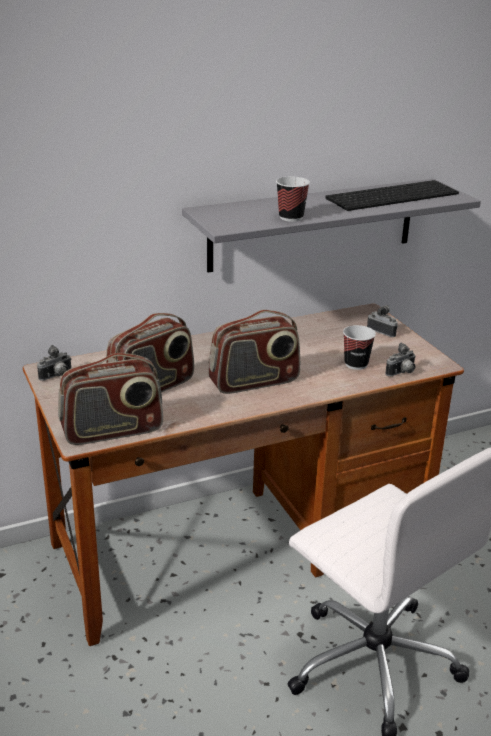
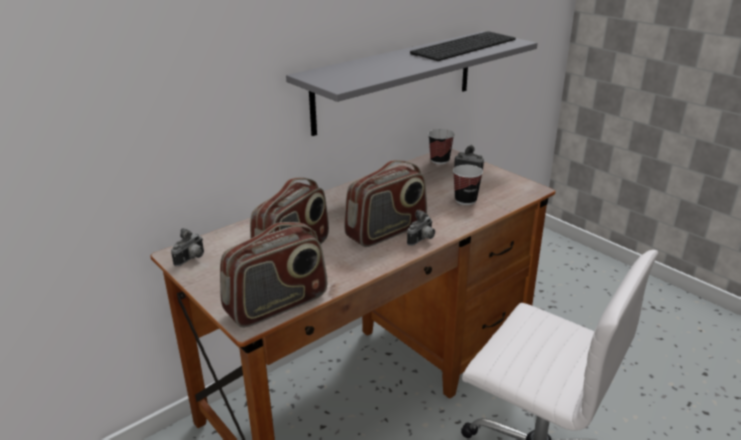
camera: 15 degrees left, 0 degrees up
(291, 217) = (394, 71): cup -> cup (439, 160)
(402, 373) = (508, 202): camera -> camera (422, 240)

